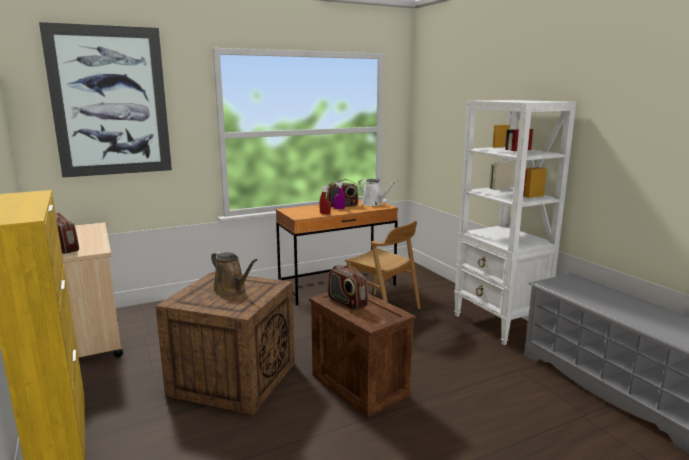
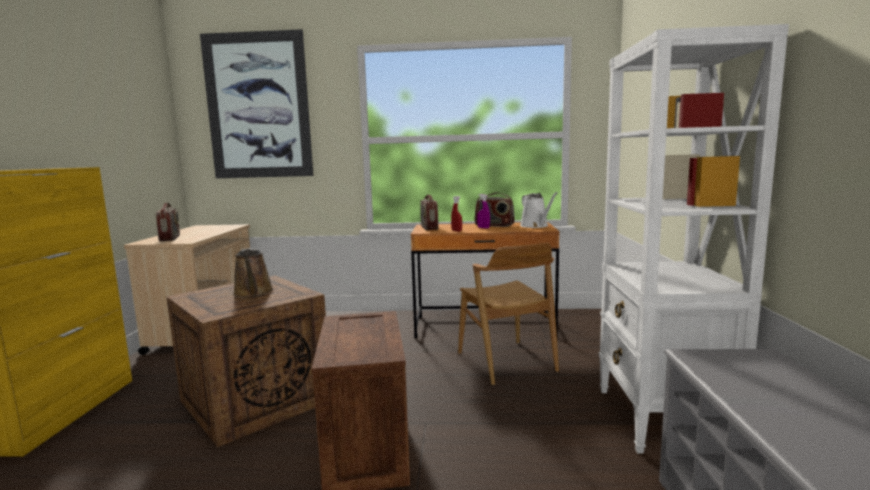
camera: 30 degrees right, 5 degrees down
(347, 303) = (352, 328): radio -> radio (429, 228)

